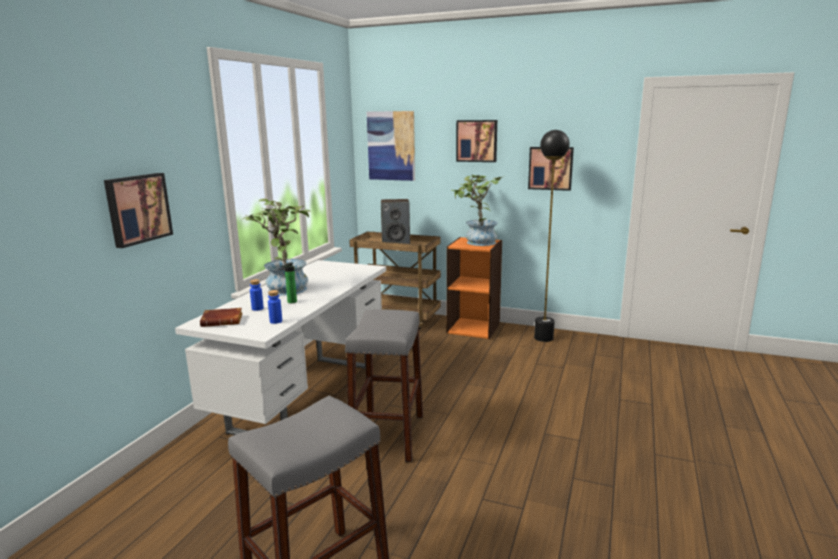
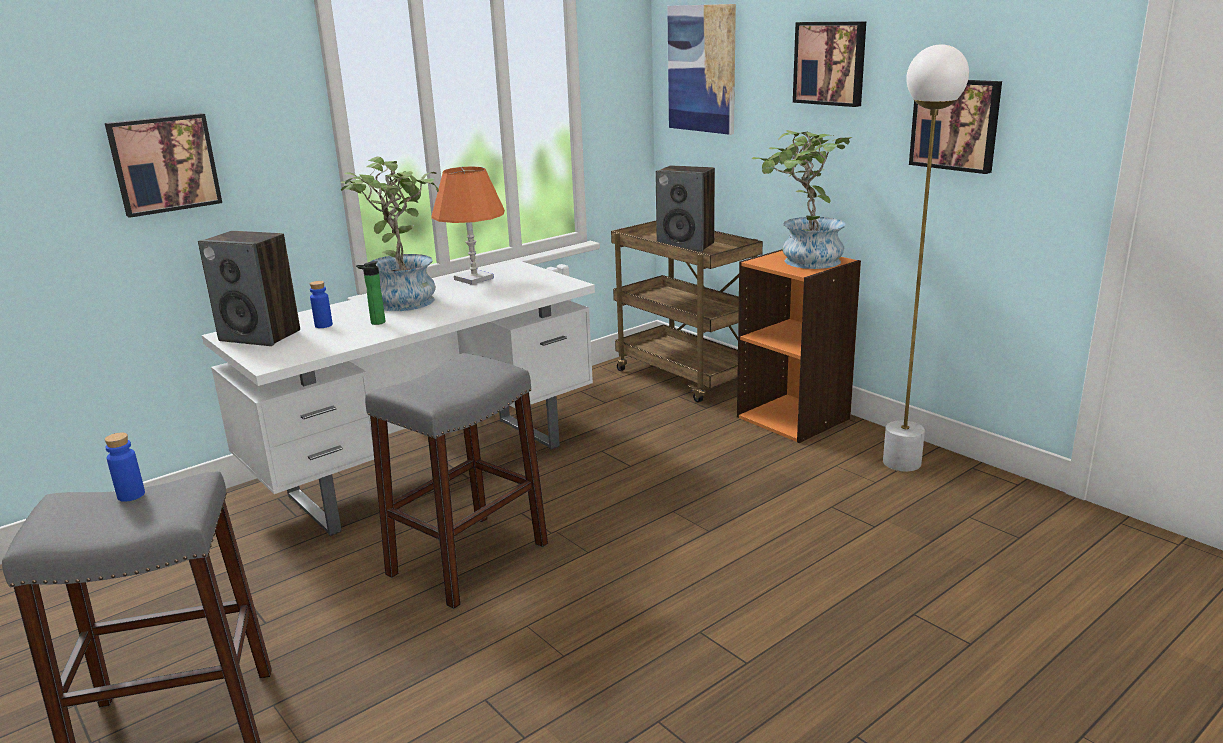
camera: 30 degrees right, 5 degrees up
(223, 321) = (261, 336): brown book -> speaker
(276, 321) = (313, 348): blue bottle -> blue bottle (131, 495)
(309, 272) = (474, 279): none -> orange table lamp
(543, 338) = (902, 463): black floor lamp -> white floor lamp

